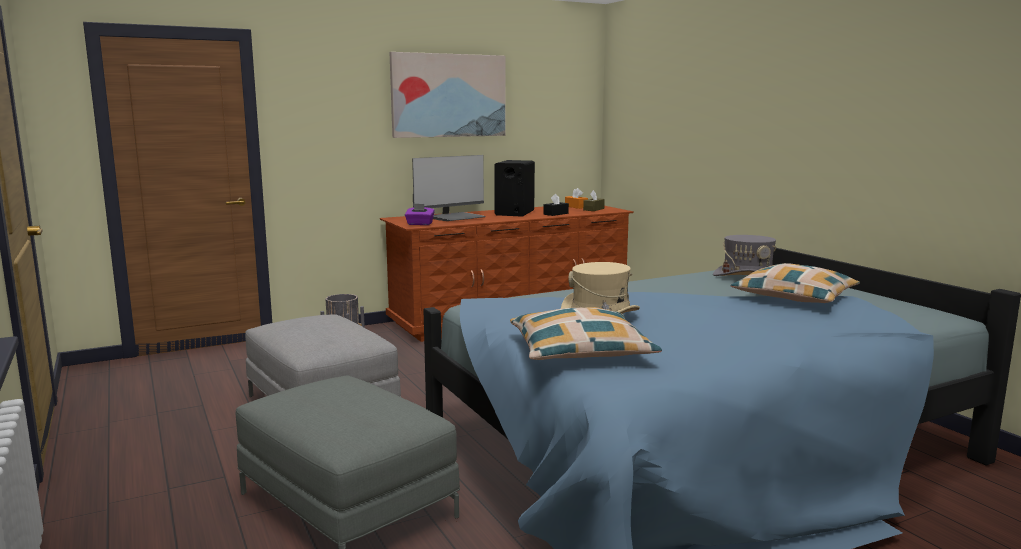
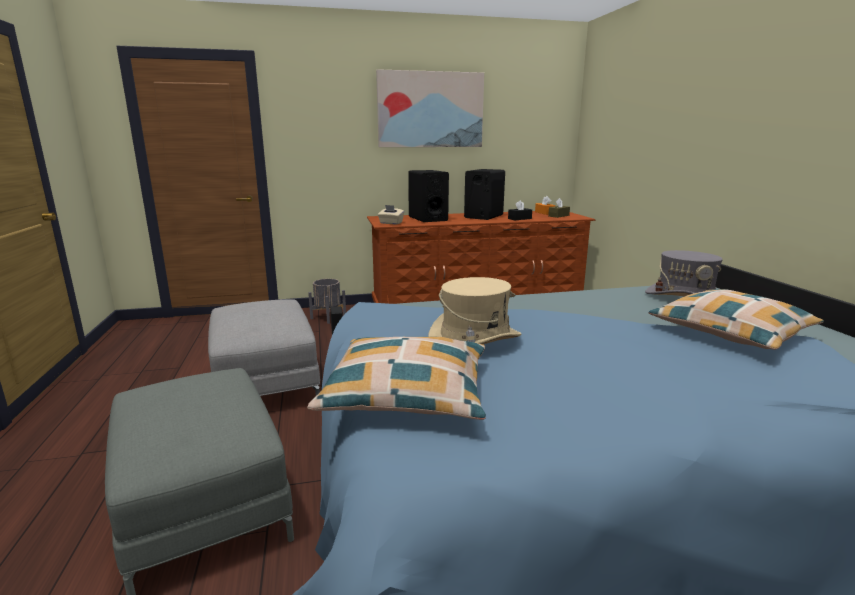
camera: 15 degrees right, 5 degrees up
(419, 224) = (391, 223): purple tissue box -> beige tissue box
(455, 218) = (427, 219): monitor -> black speaker

